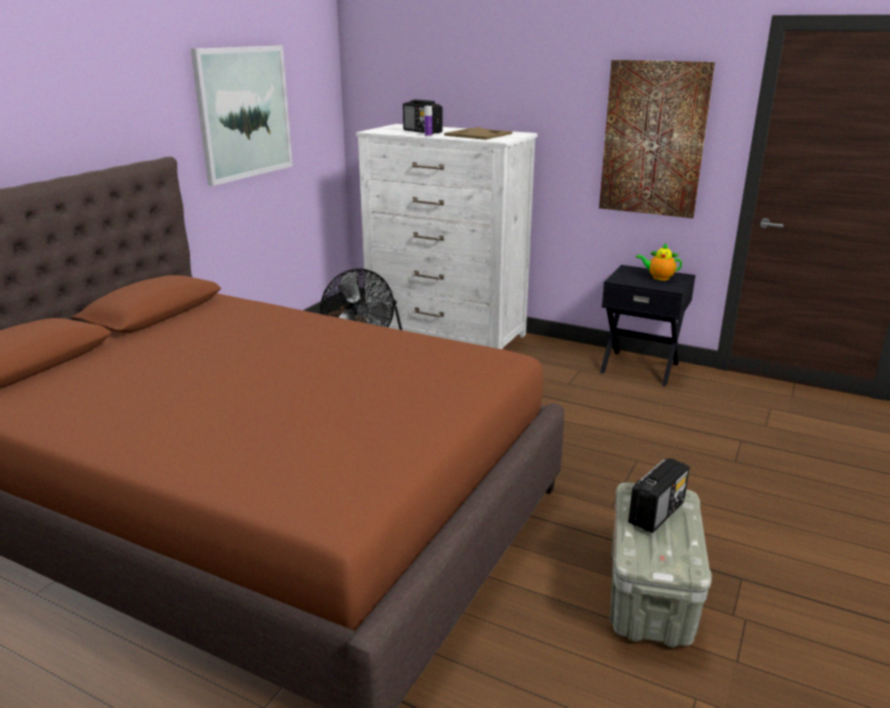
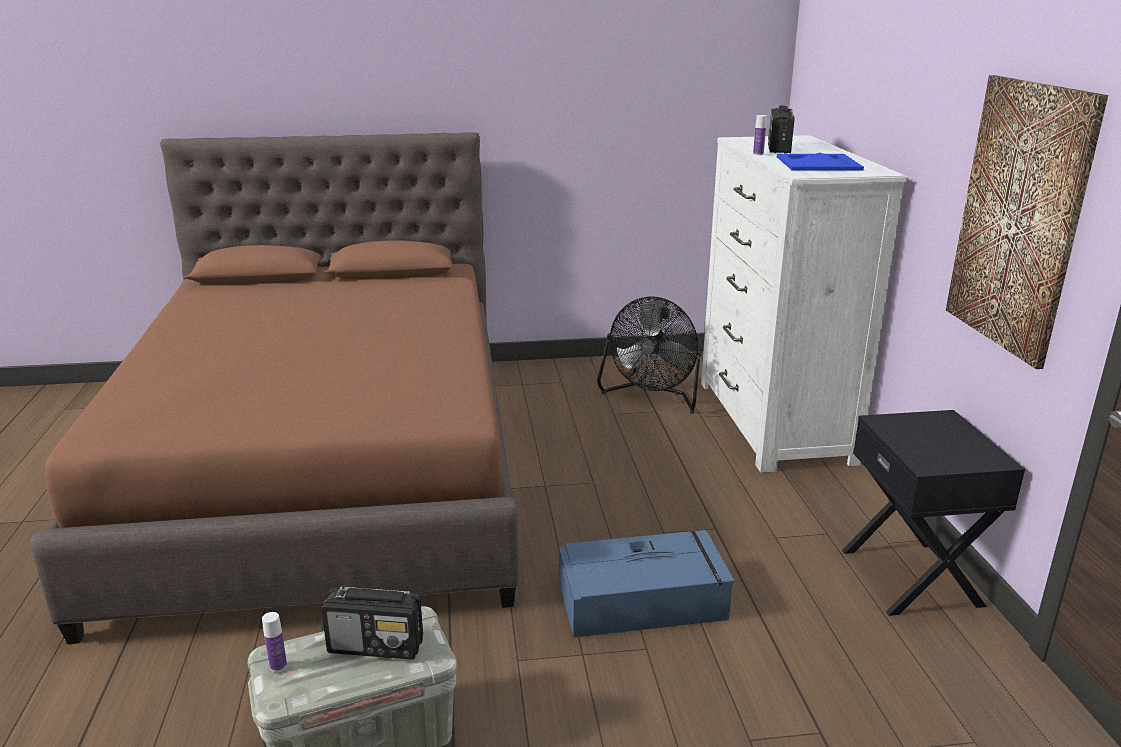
camera: 55 degrees right, 0 degrees up
(244, 113) = (607, 99): picture -> none
(478, 134) = (818, 163): beige tray -> blue tray
(589, 443) = (644, 600): none -> blue storage box
(652, 559) = (278, 666): none -> bottle
(659, 278) = (949, 446): teapot -> none

